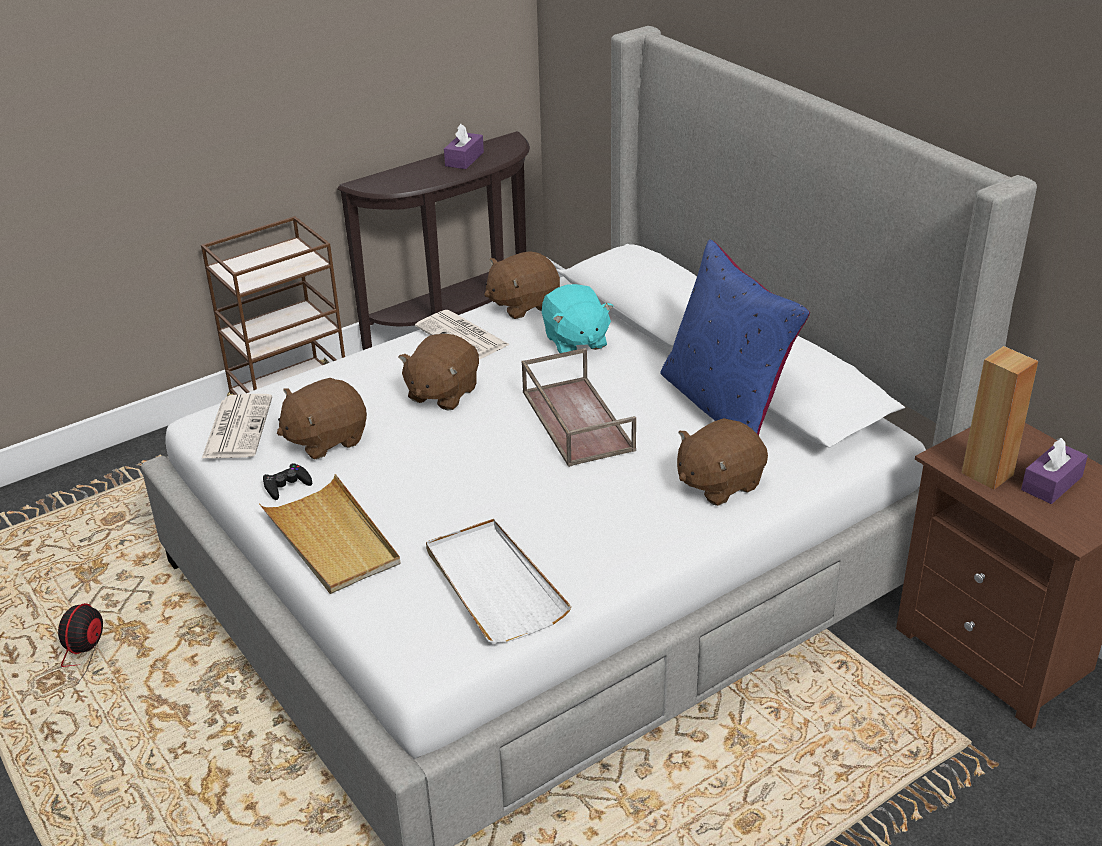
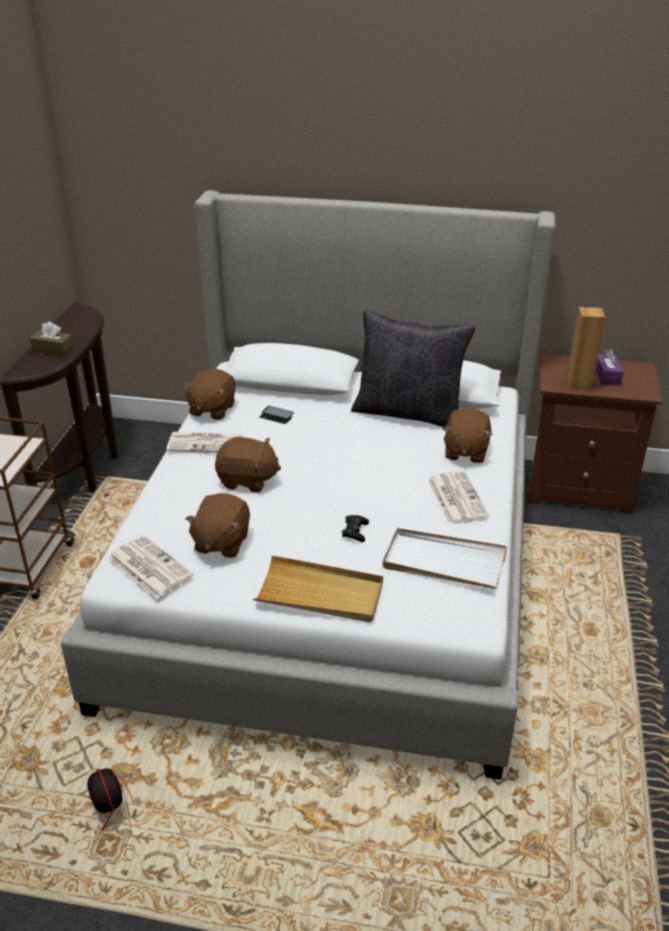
camera: 45 degrees left, 0 degrees up
(287, 485) = (240, 581): black game controller -> black game controller (355, 531)
(423, 174) = (53, 350): none -> brown tissue box
(442, 393) = (247, 480): brown plush toy -> brown plush toy turned 60 degrees counterclockwise
(464, 159) = (67, 331): purple tissue box -> none
(575, 341) = (276, 416): turquoise plush toy -> phone
(575, 420) = (347, 457): brown tray -> none
(619, 527) = (456, 498): none -> newspaper
(725, 407) = (408, 413): blue pillow -> black pillow

